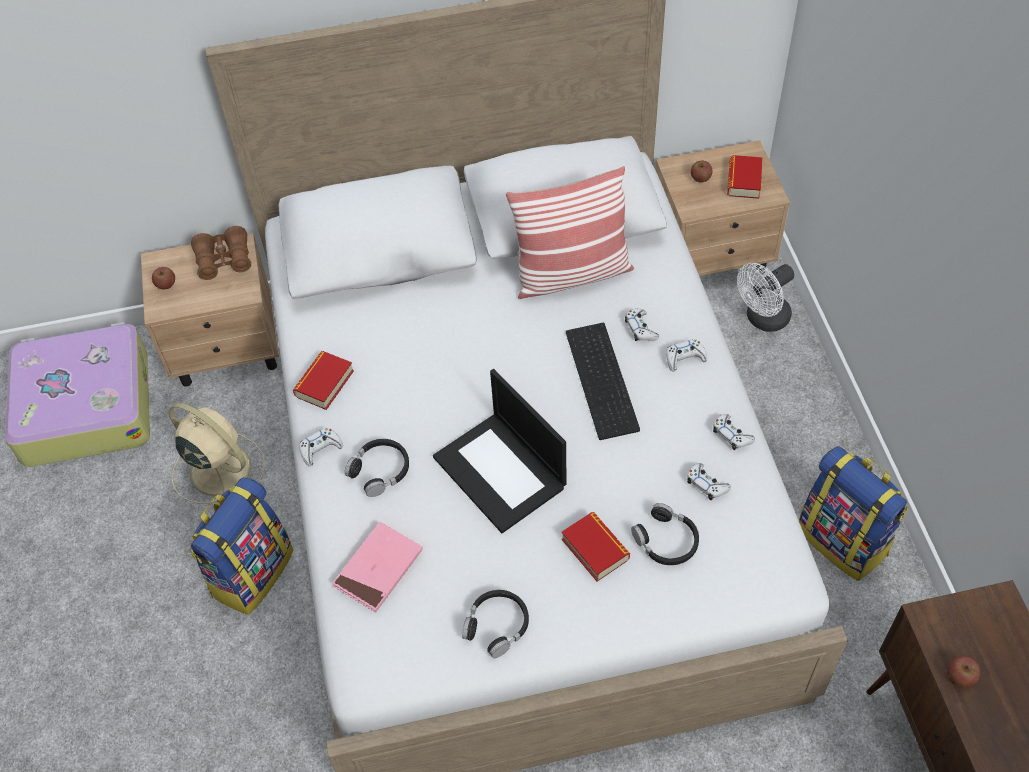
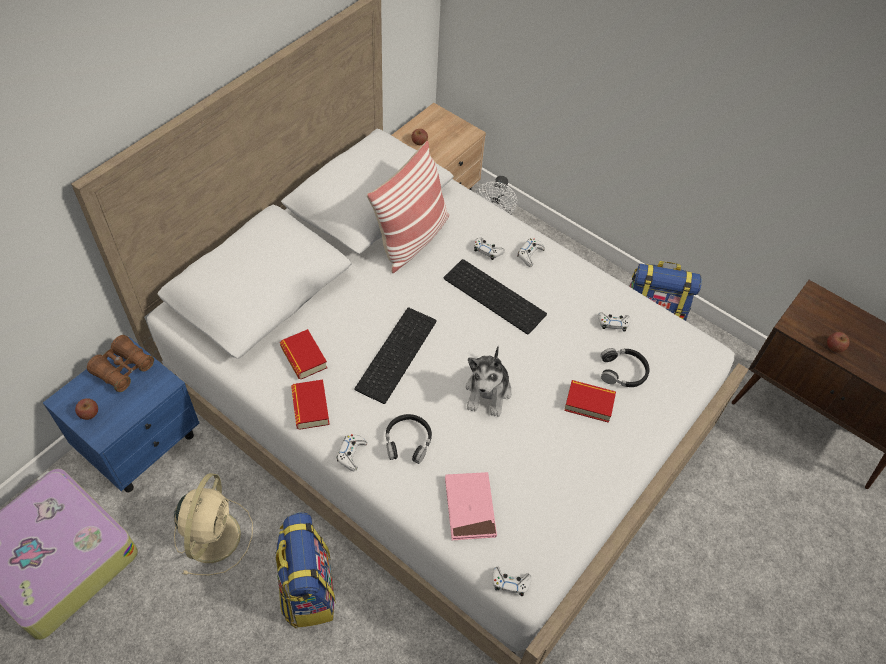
camera: 45 degrees left, 0 degrees up
(218, 468) = (213, 534): beige fan -> beige fan turned 105 degrees clockwise
(228, 349) = (142, 443): beige nightstand -> blue nightstand
(448, 379) = (395, 353): none -> keyboard
(497, 625) = (577, 490): black headphones -> none
(501, 472) = (488, 392): laptop -> plush toy
(732, 435) = (599, 285): white game controller -> white game controller (510, 582)
(744, 181) = (447, 132): book -> book (304, 357)

